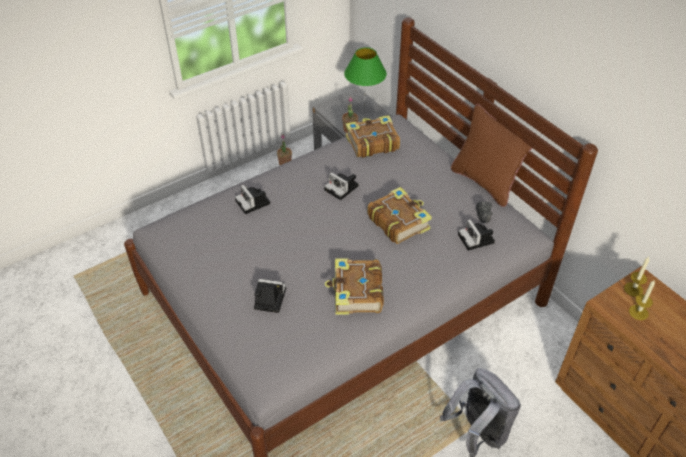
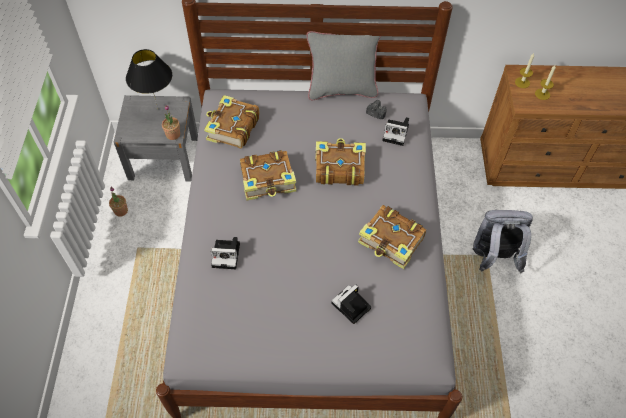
camera: 55 degrees left, 10 degrees up
(342, 188) = (268, 181): camera -> book
(364, 109) = (158, 109): green table lamp -> black table lamp
(485, 182) = (341, 90): brown pillow -> grey pillow

